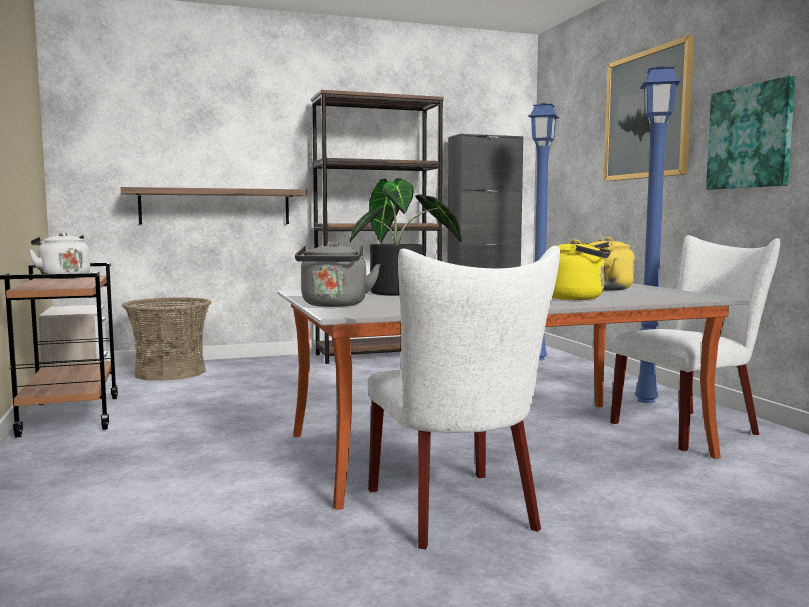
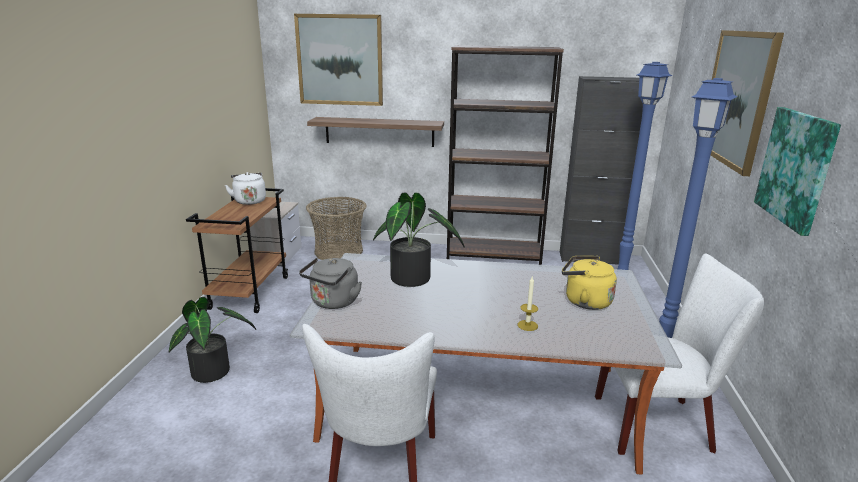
camera: 25 degrees right, 15 degrees up
(102, 484) = (215, 372): none -> potted plant
(159, 113) = (340, 60): none -> picture
(577, 298) = (527, 325): yellow kettle -> candle

